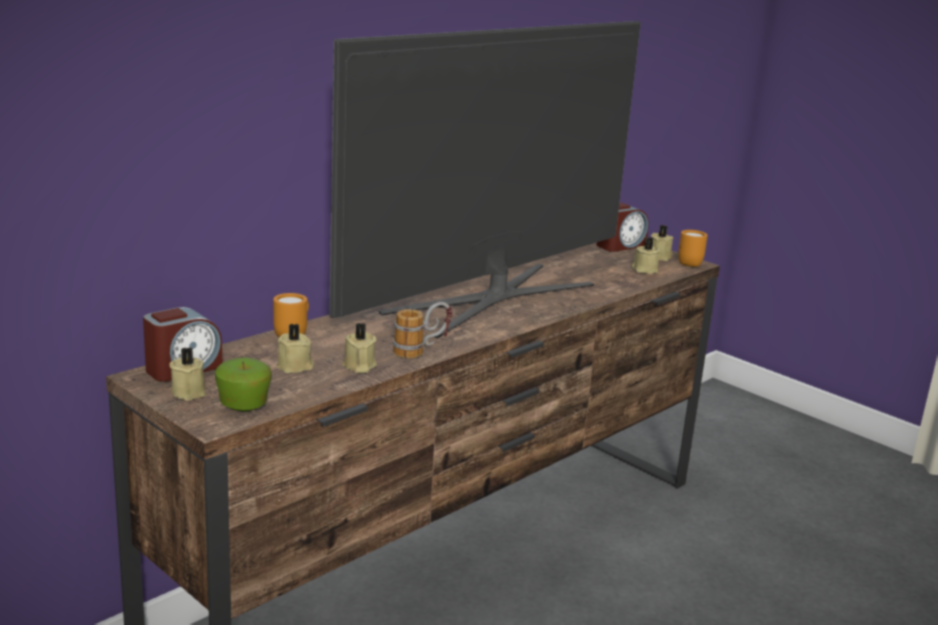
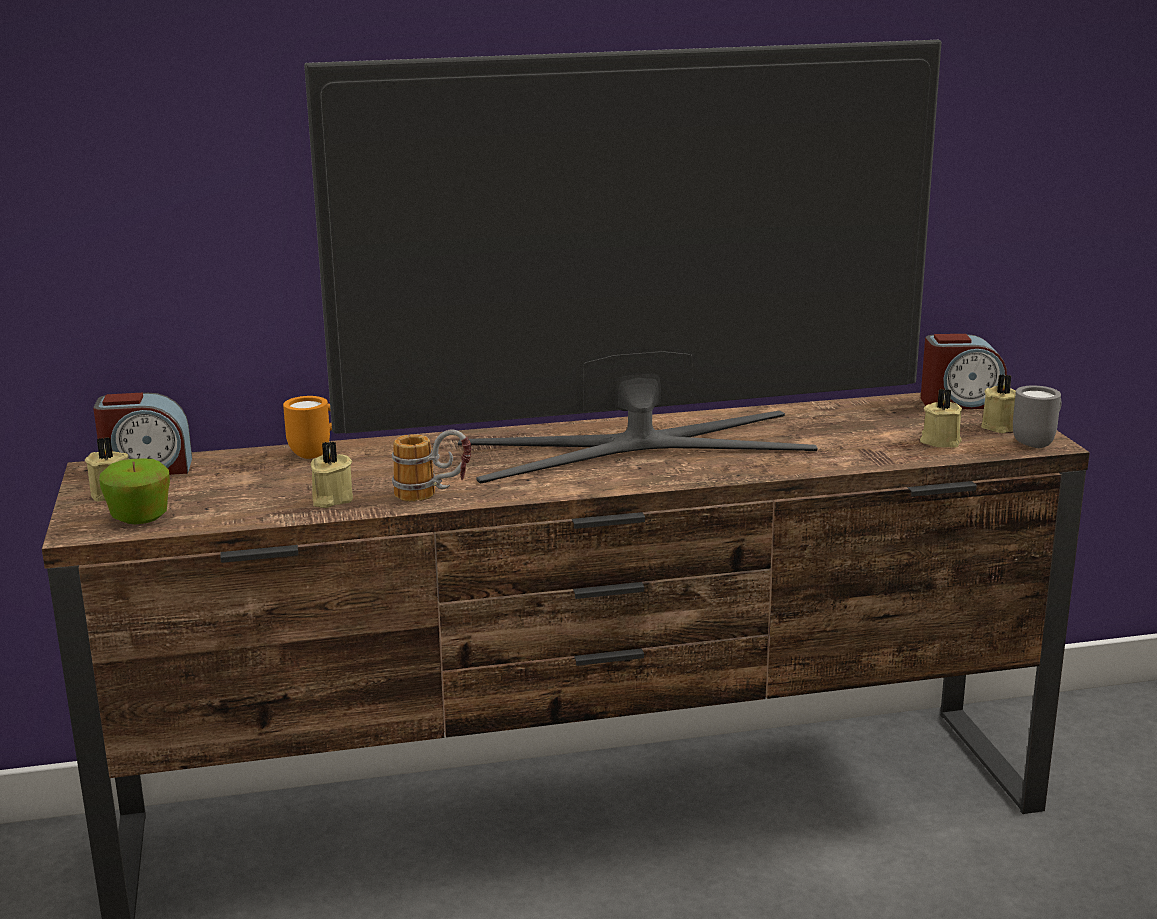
camera: 35 degrees right, 0 degrees up
(295, 367) = (261, 487): beige candle -> none
(690, 264) = (1037, 443): orange mug -> grey mug

